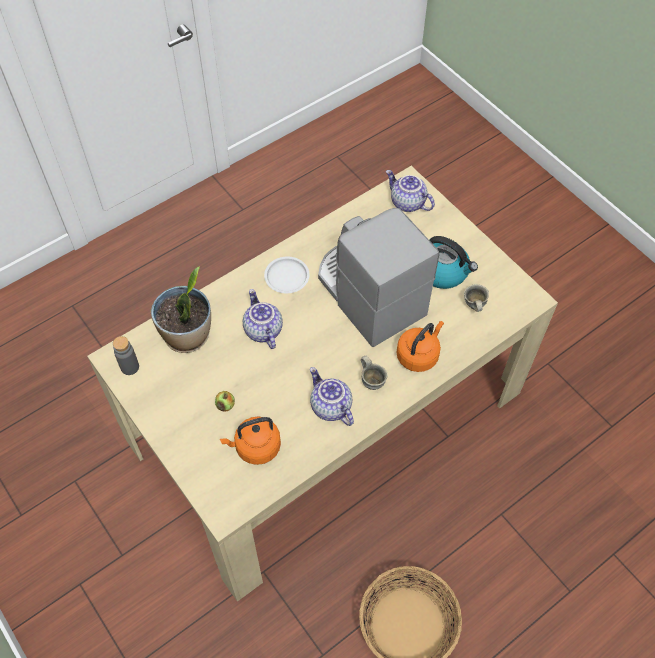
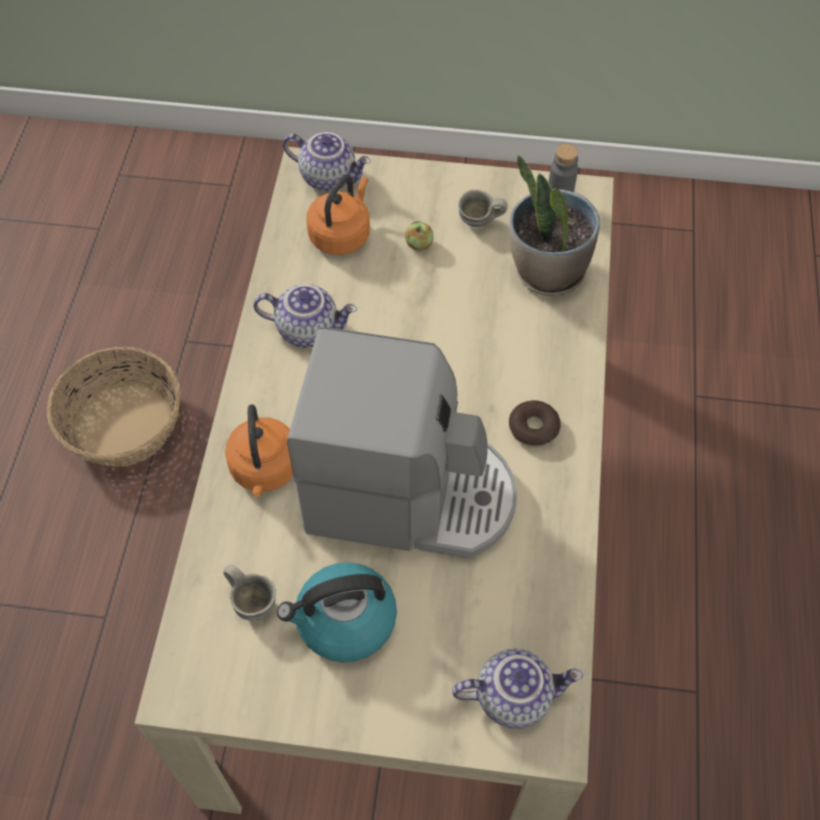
camera: 135 degrees right, 0 degrees up
(262, 330) = (479, 344): teapot -> teapot (329, 177)
(286, 277) = (533, 428): white plate -> donut
(372, 381) = (290, 394): grey mug -> grey mug (478, 224)

